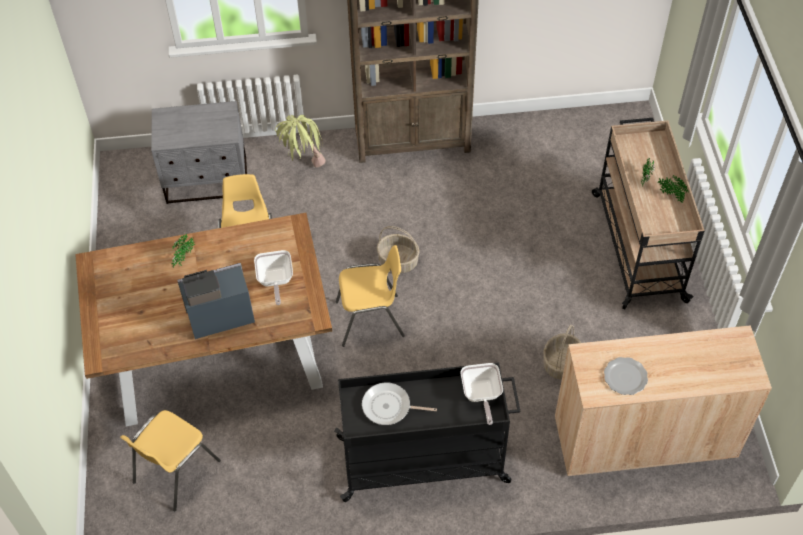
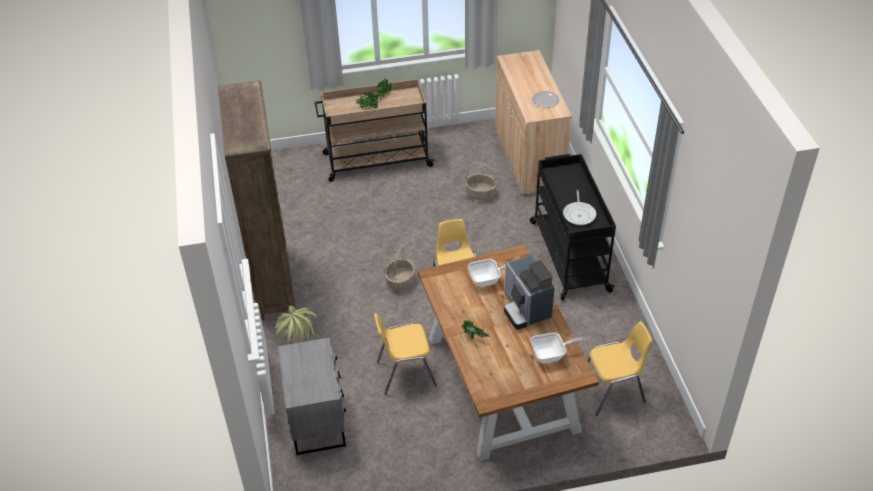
camera: 95 degrees left, 10 degrees down
(175, 471) = (613, 392): yellow chair -> yellow chair turned 45 degrees counterclockwise
(481, 395) = (559, 174): frying pan -> frying pan (551, 355)

